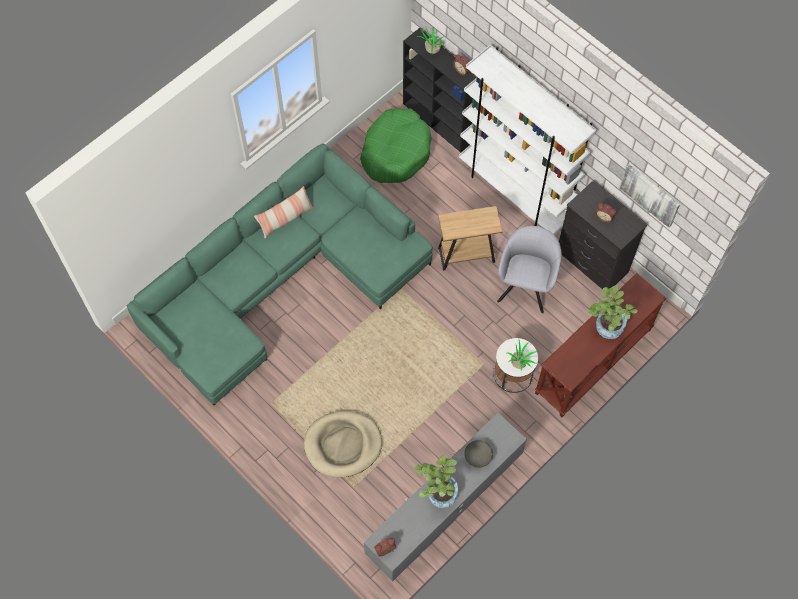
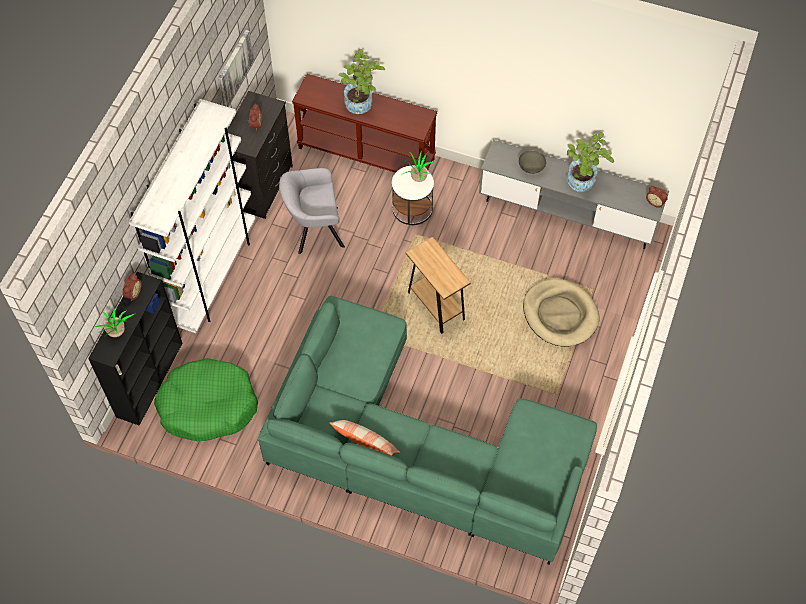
camera: 115 degrees left, 5 degrees down
(466, 255) = (305, 291): brown side table -> brown side table (436, 306)

